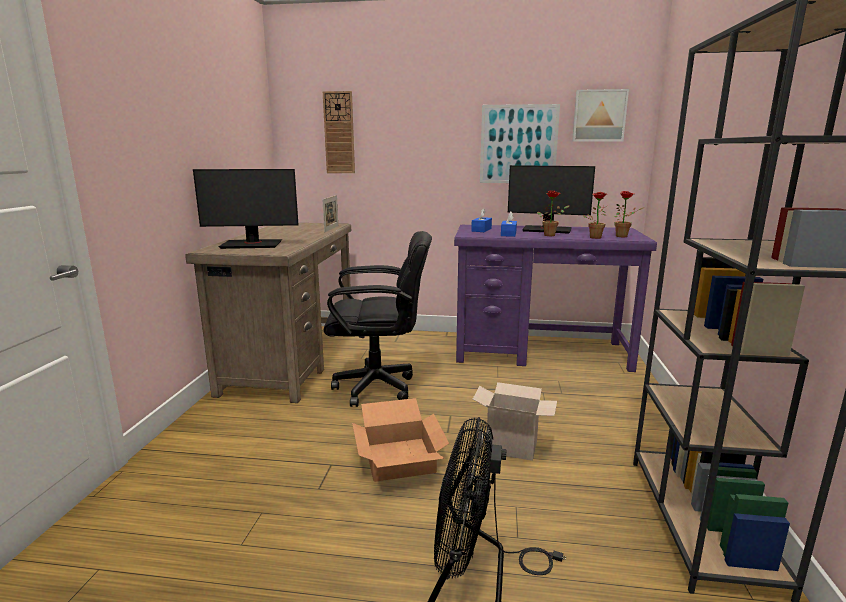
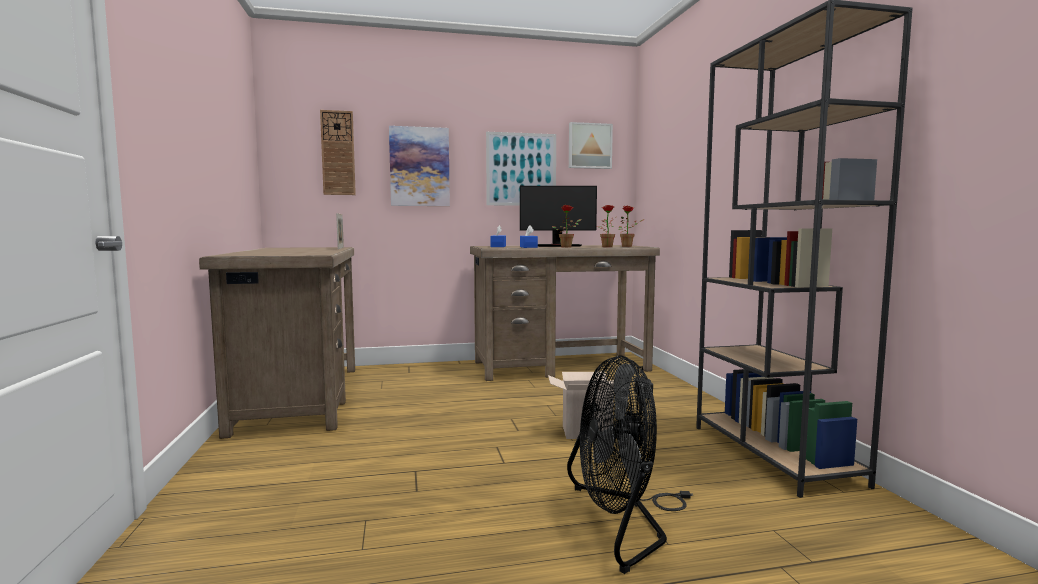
camera: 20 degrees left, 10 degrees down
(252, 244) = (271, 253): monitor -> none
(380, 387) = (421, 407): black office chair -> none
(400, 459) = (487, 455): cardboard box -> none
(414, 144) = (419, 167): none -> picture
(540, 351) = (560, 366): purple desk -> brown desk

